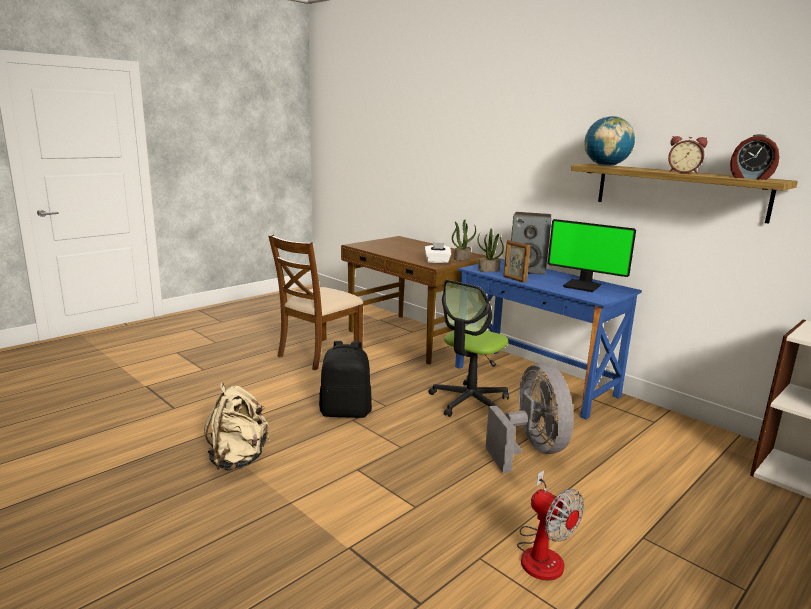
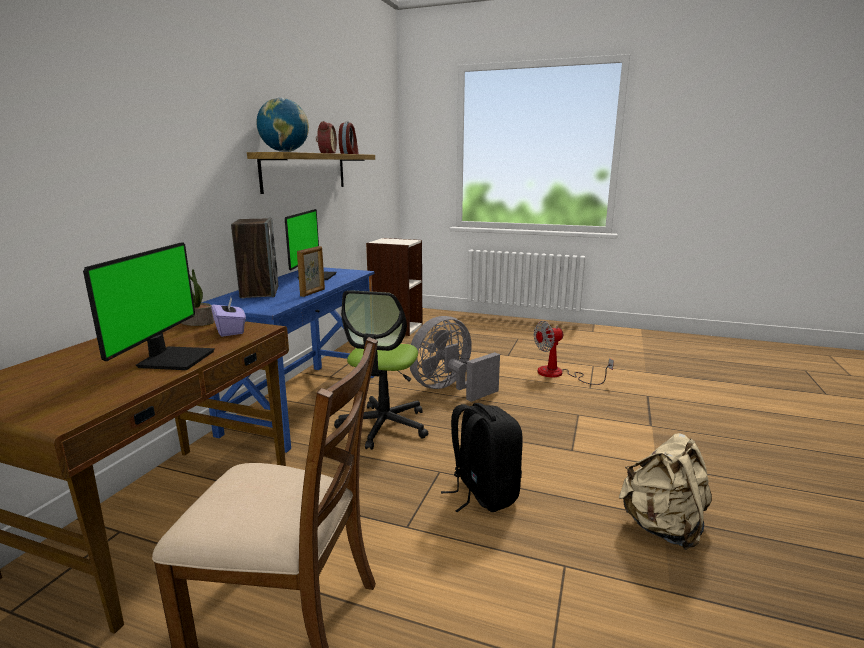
camera: 115 degrees left, 0 degrees up
(401, 254) = (174, 359): none -> monitor
(437, 261) = (230, 330): white tissue box -> purple tissue box
(469, 402) = (384, 426): office chair -> office chair turned 90 degrees clockwise
(488, 270) = (274, 303): potted plant -> none
(542, 553) = (559, 374): fan -> fan turned 135 degrees counterclockwise

